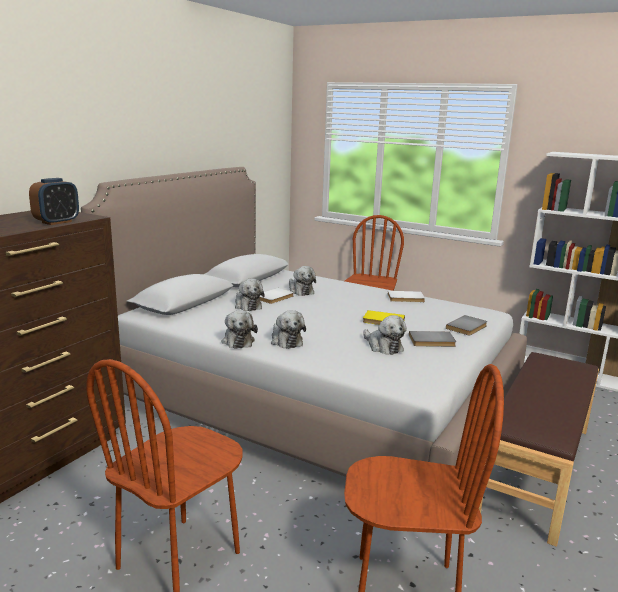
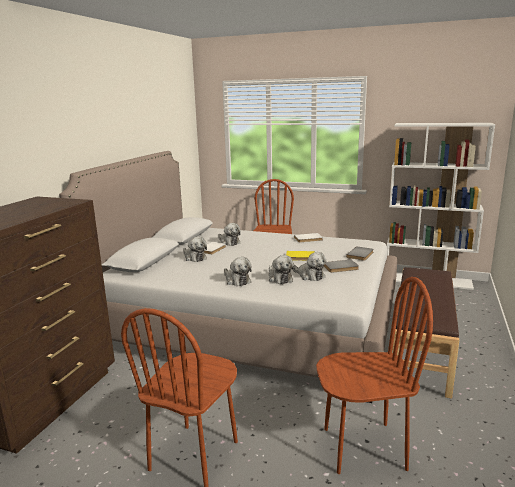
camera: 10 degrees left, 0 degrees up
(57, 222) = (54, 208): alarm clock -> none
(238, 341) = (201, 285): plush toy -> plush toy (279, 278)

